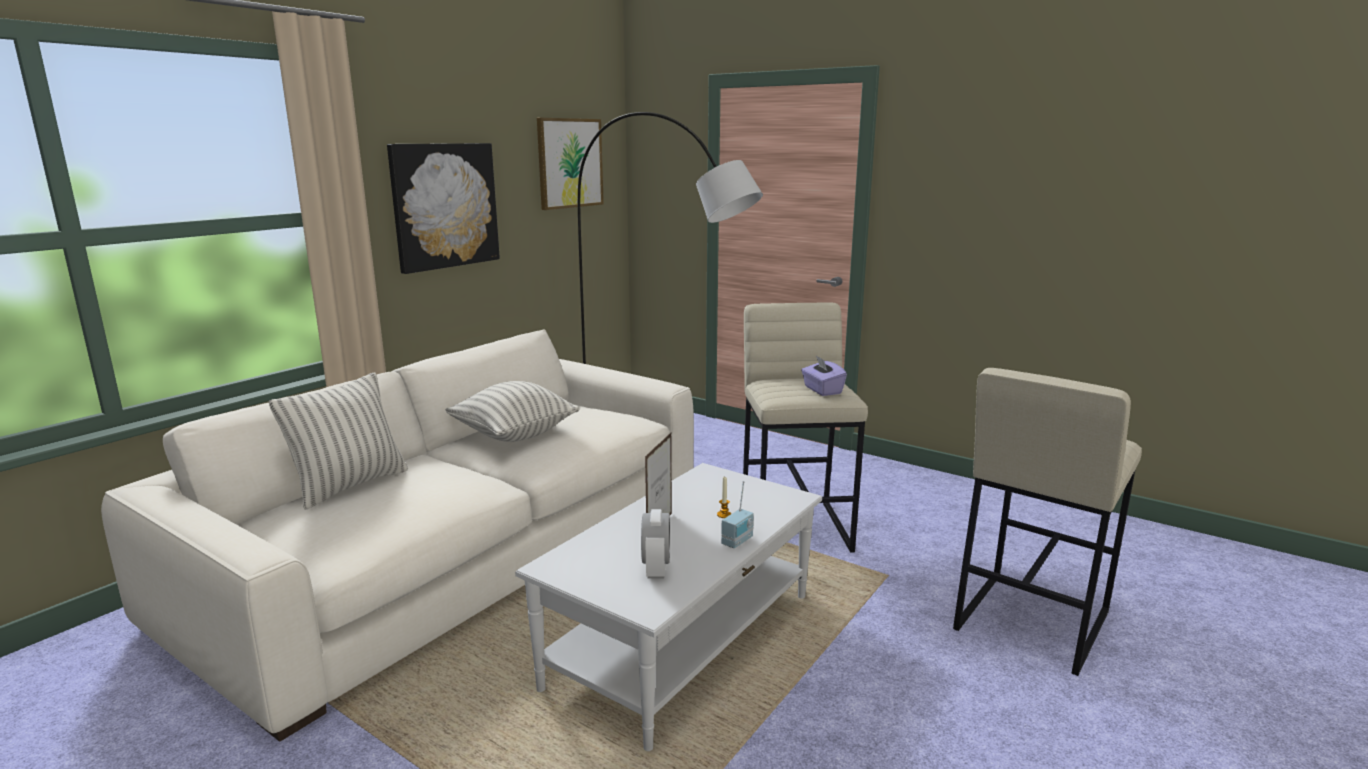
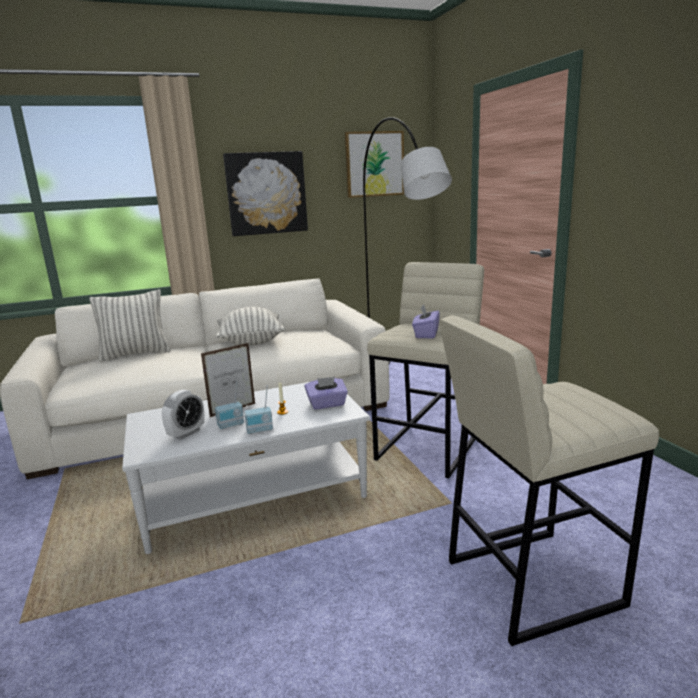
camera: 35 degrees right, 0 degrees up
(693, 545) = (231, 425): none -> radio
(757, 494) = (327, 404): none -> purple tissue box

